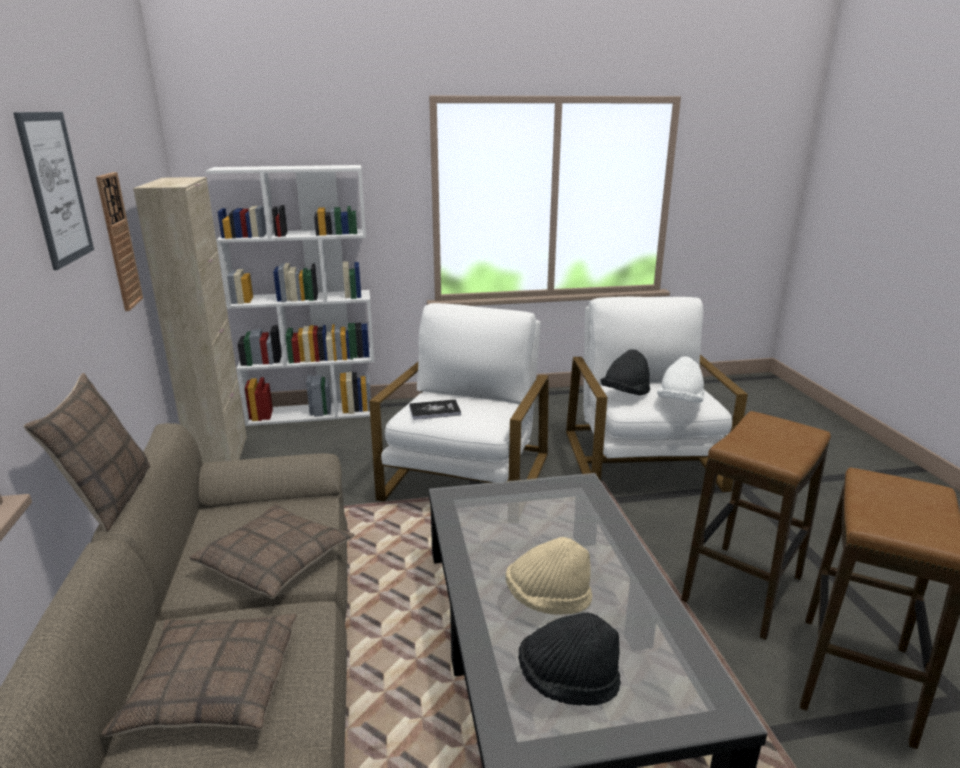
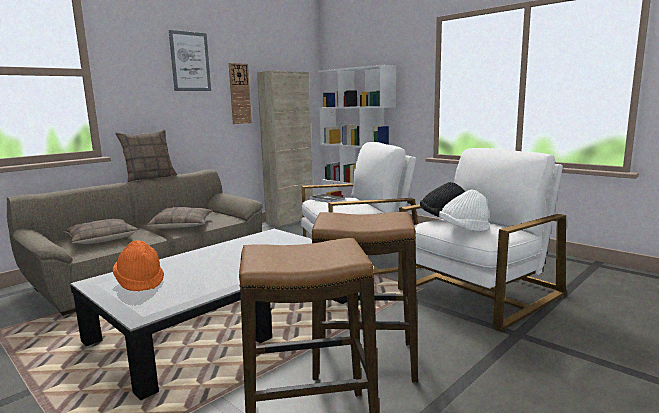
camera: 55 degrees right, 10 degrees down
(548, 599) = (203, 266): beige hat -> none
(568, 681) = (140, 282): black hat -> orange hat

